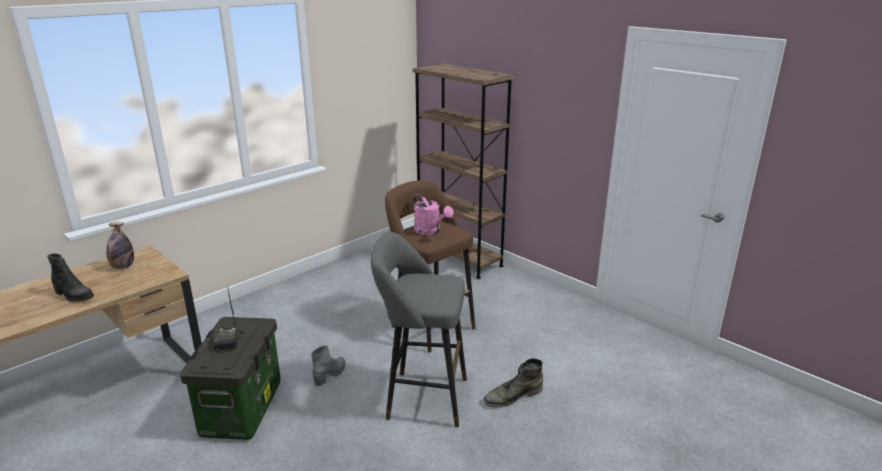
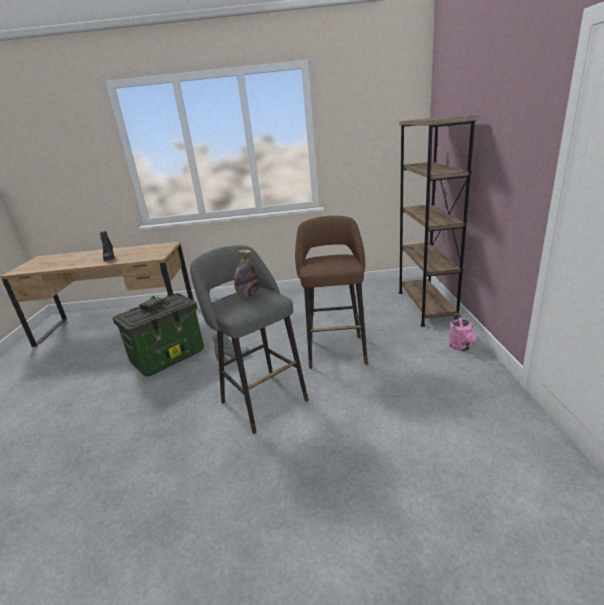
camera: 45 degrees right, 0 degrees up
(123, 267) = (150, 249): bottle -> bottle (248, 296)
(430, 231) = (327, 261): pink watering can -> pink watering can (461, 347)
(512, 396) = (324, 432): green boot -> none

